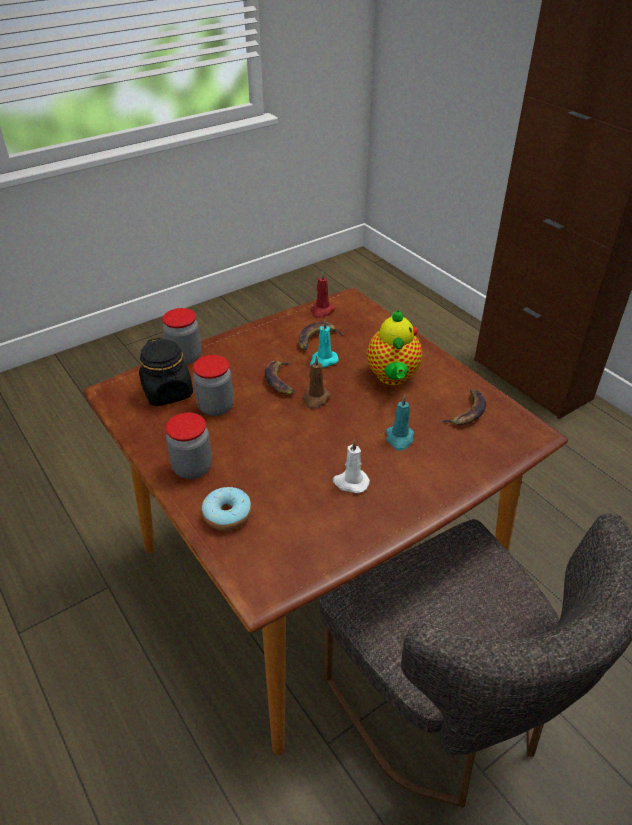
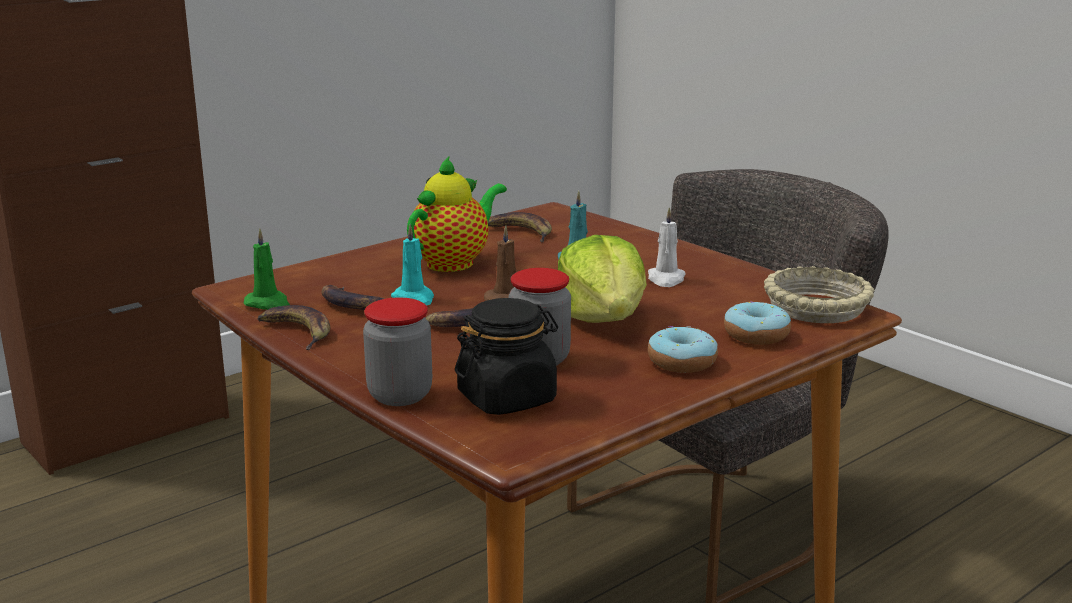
camera: 95 degrees left, 20 degrees down
(192, 468) = (682, 362): jar -> donut
(275, 440) = (603, 318): none -> lettuce
(276, 567) = (817, 307): none -> beige bowl
(278, 322) = (296, 332): none -> banana
(322, 311) = (268, 304): red candle -> green candle
(392, 377) = (454, 262): teapot -> teapot turned 45 degrees counterclockwise

